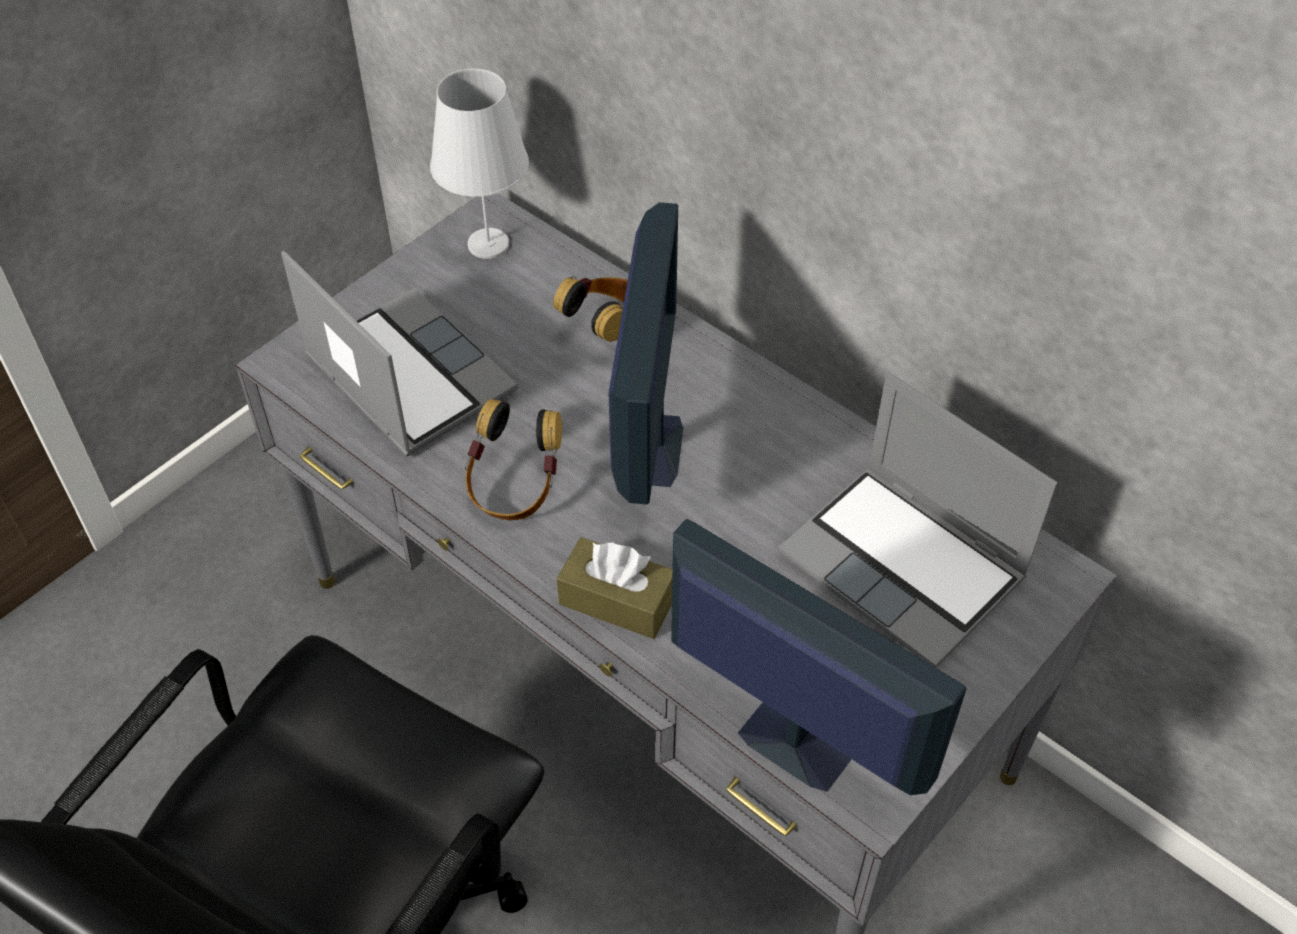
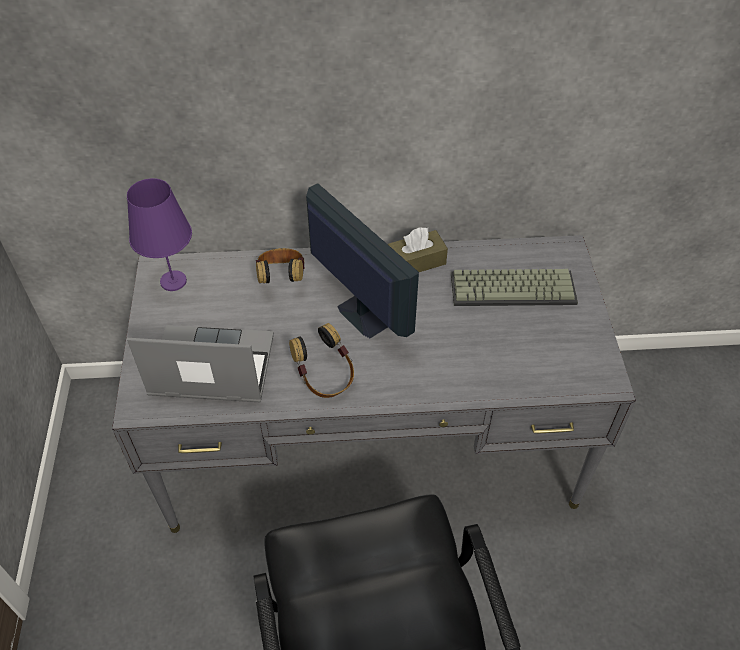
camera: 45 degrees left, 0 degrees up
(487, 244) = (173, 281): white table lamp -> purple table lamp
(617, 600) = (427, 388): brown tissue box -> brown tissue box (416, 262)
(793, 742) = (557, 385): monitor -> none
(905, 567) = (514, 287): laptop -> keyboard

